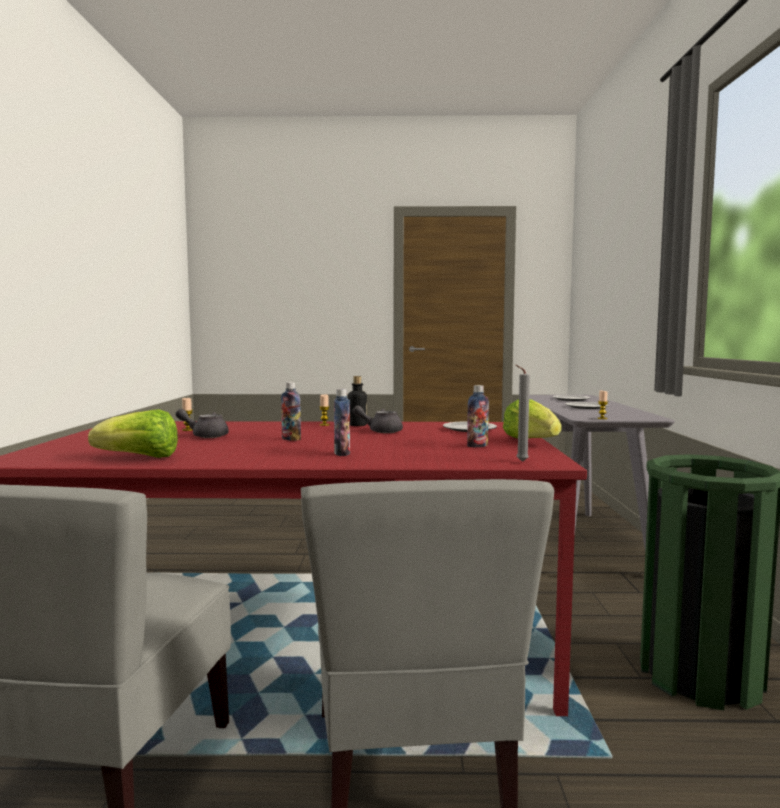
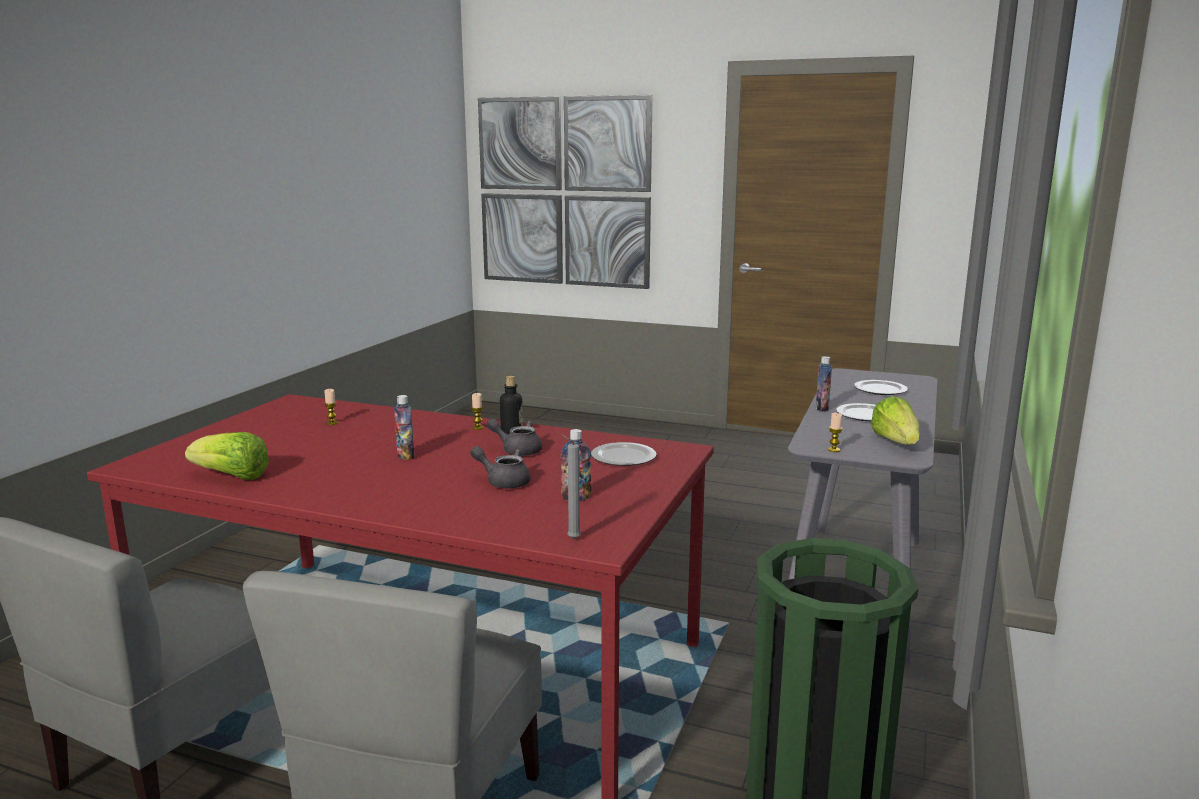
camera: 20 degrees right, 10 degrees up
(205, 436) = (334, 438): grey teapot -> grey teapot (503, 481)
(271, 299) = (564, 192): none -> picture
(342, 453) = (416, 494): bottle -> bottle (822, 409)
(531, 441) = (652, 496): lettuce -> lettuce (896, 442)

